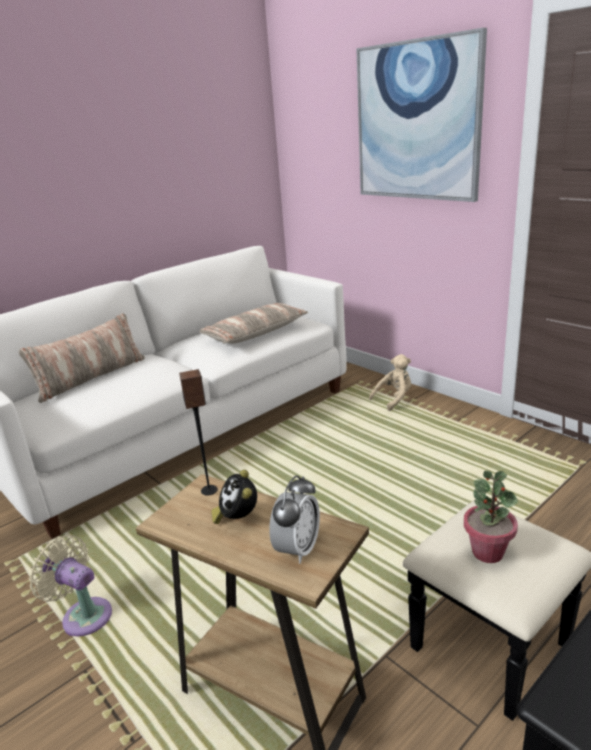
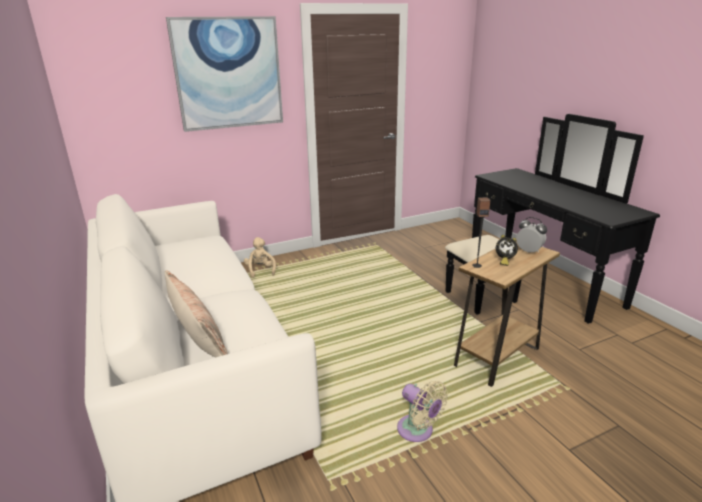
camera: 75 degrees left, 0 degrees up
(83, 615) = (418, 431): beige fan -> beige fan turned 90 degrees counterclockwise
(255, 333) = (205, 255): pillow -> none
(487, 552) = (489, 247): potted plant -> none

